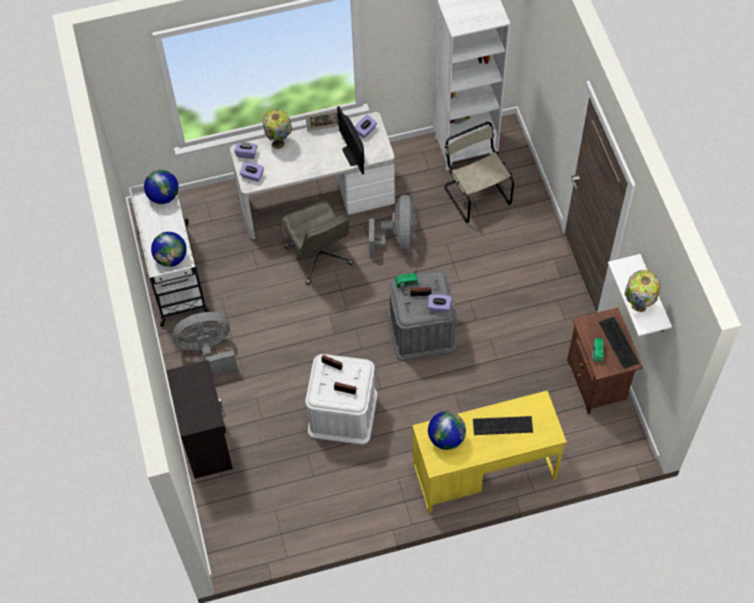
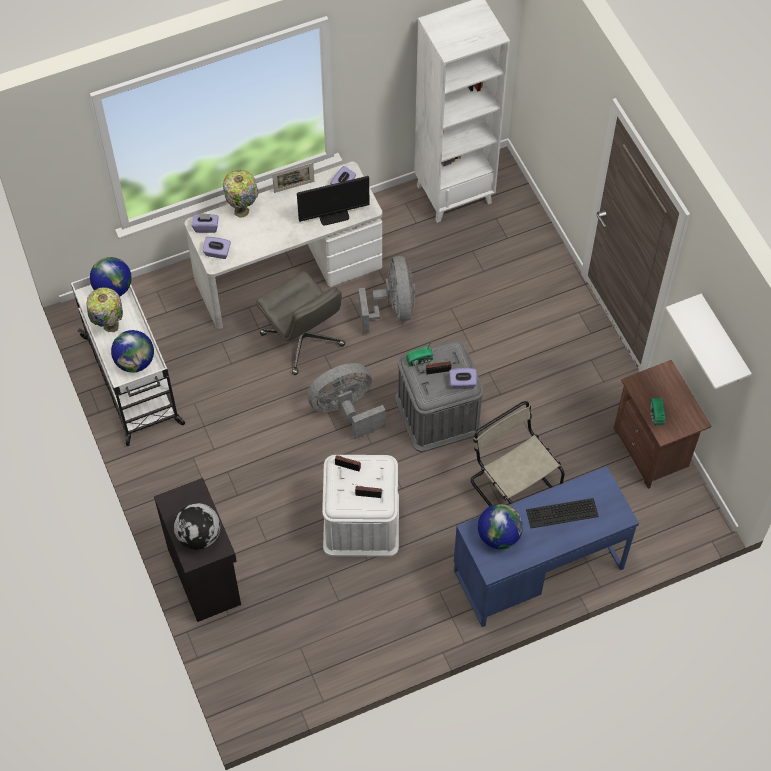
camera: 10 degrees left, 0 degrees up
(197, 408) = (199, 536): none -> globe
(208, 350) = (188, 467): grey fan -> grey fan (346, 410)
(353, 155) = (333, 215): monitor -> monitor turned 75 degrees counterclockwise
(475, 194) = (475, 246): beige chair -> beige chair (512, 486)
(484, 470) = (538, 569): yellow desk -> blue desk
(620, 342) = (680, 400): keyboard -> none
(637, 306) = (708, 354): table lamp -> table lamp (109, 326)

